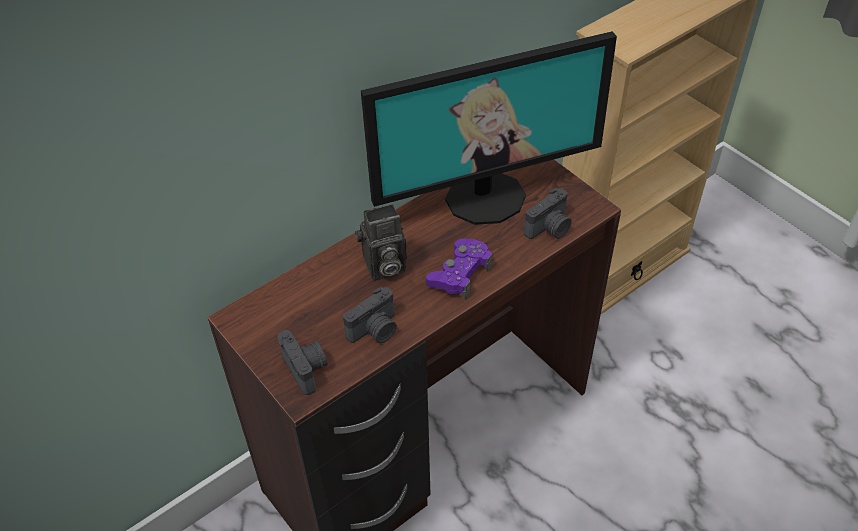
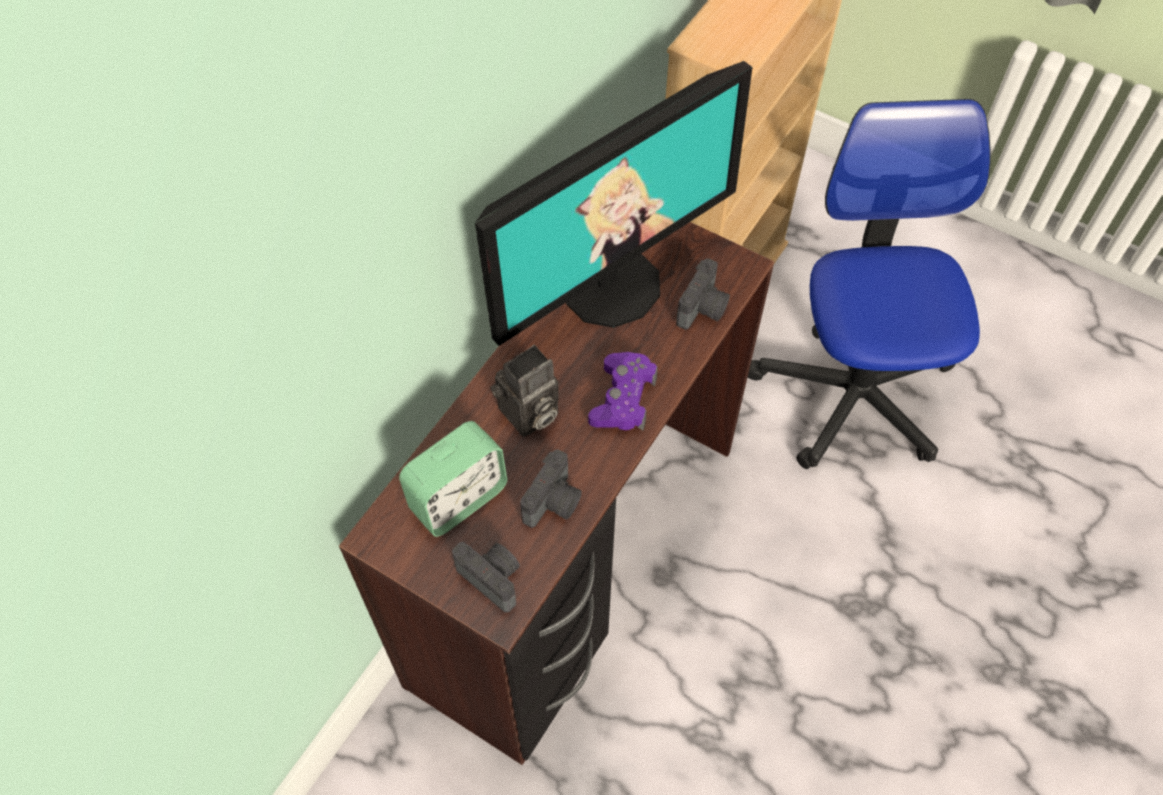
camera: 20 degrees left, 10 degrees up
(306, 308) = (458, 498): none -> alarm clock
(706, 375) = (852, 392): none -> office chair

